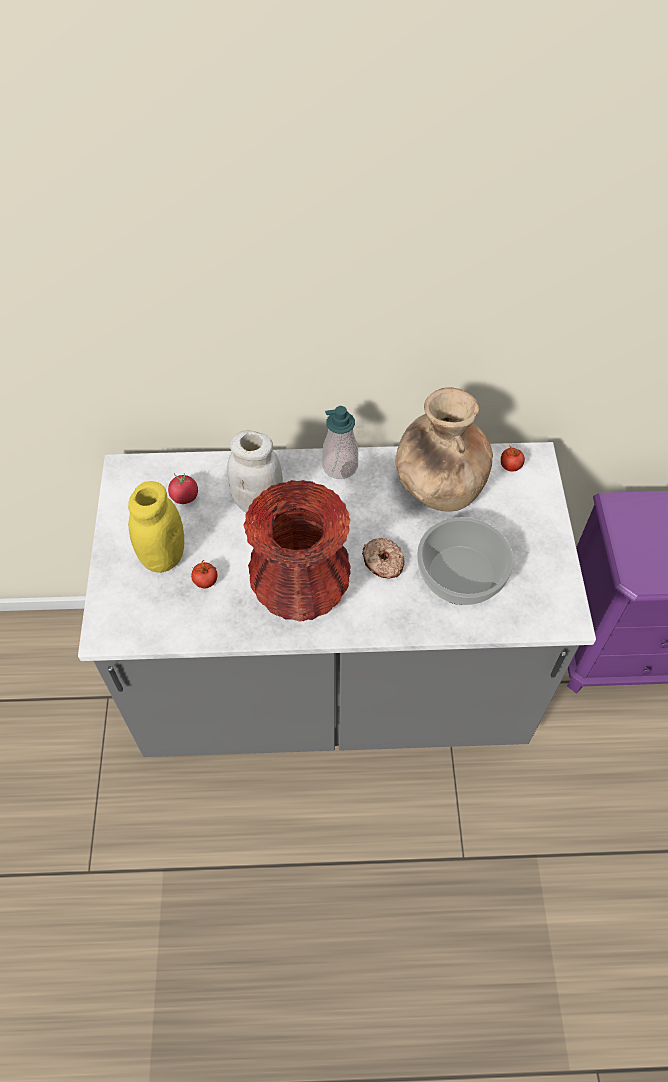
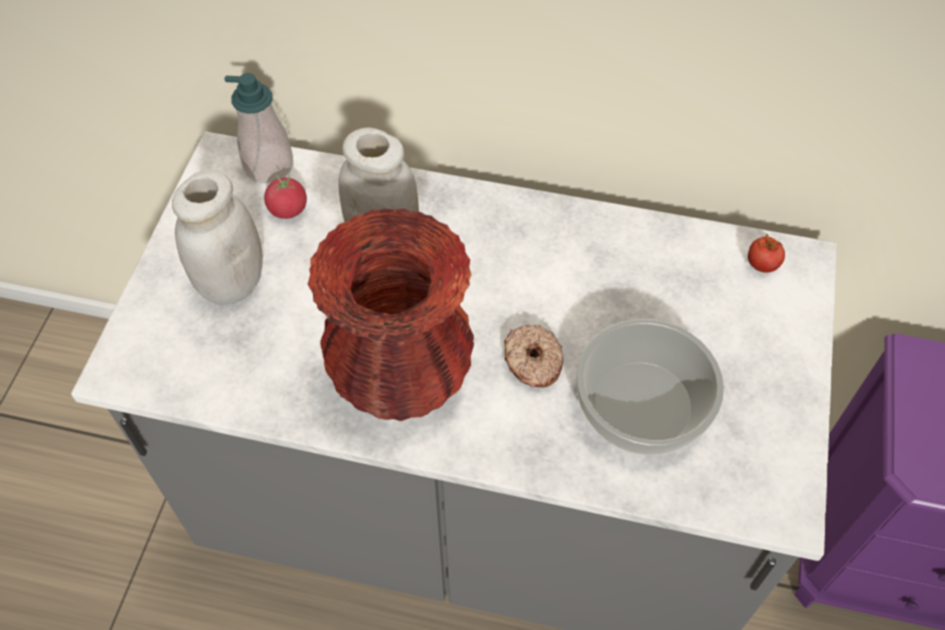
camera: 15 degrees right, 0 degrees up
(163, 556) = (232, 283): yellow jar -> white jar
(206, 581) = (276, 331): tomato -> none
(340, 466) = (514, 212): soap dispenser -> soap dispenser (269, 166)
(438, 485) = (647, 268): brown vase -> none

